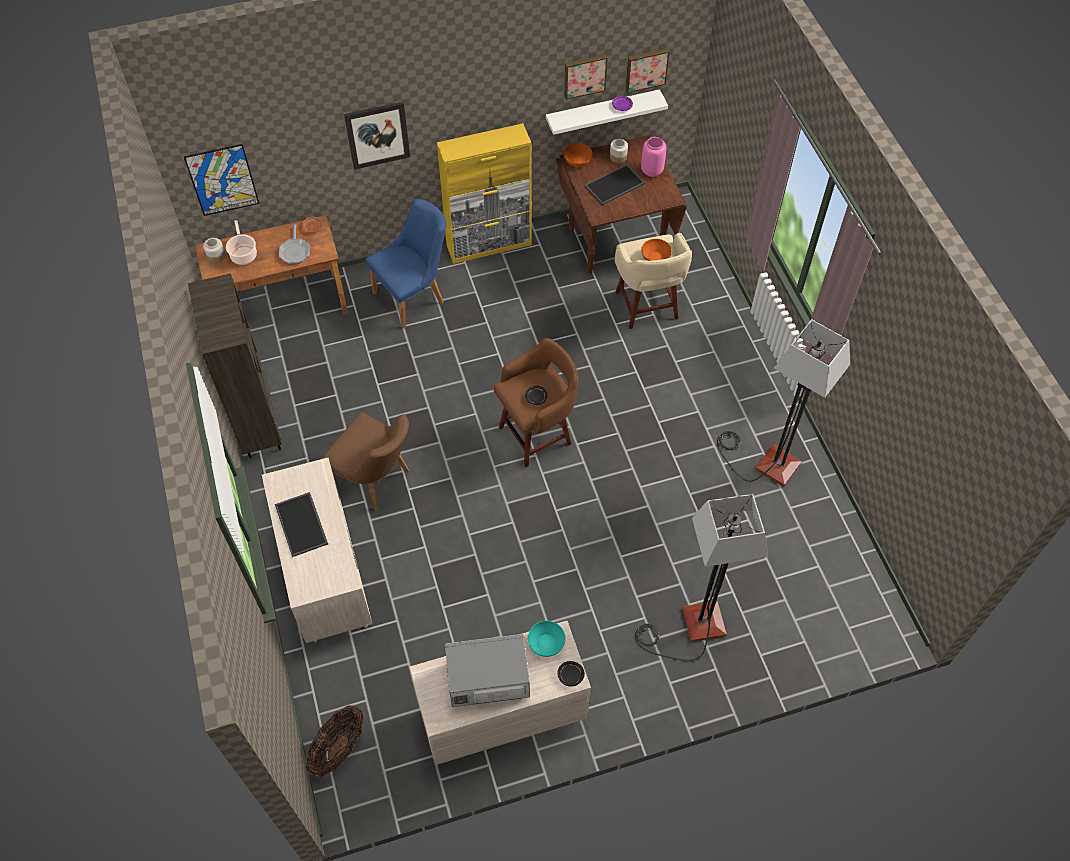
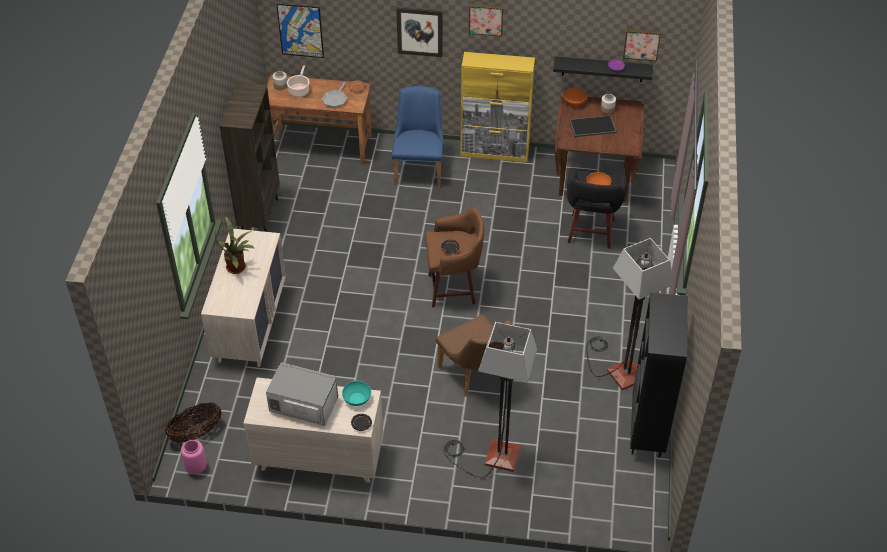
camera: 25 degrees right, 10 degrees down
(302, 524) = (238, 267): tray -> potted plant
(376, 481) = (320, 278): brown chair -> brown chair (475, 375)
(415, 295) = (419, 168): blue chair -> blue chair turned 75 degrees counterclockwise
(584, 75) = (589, 33): picture -> picture (486, 18)
(602, 112) = (602, 69): white shelf -> black shelf
(647, 307) = (590, 232): beige stool -> black stool
(651, 171) = (627, 125): pink vase -> pink vase (196, 467)
(836, 526) = (647, 432): none -> black bookcase

